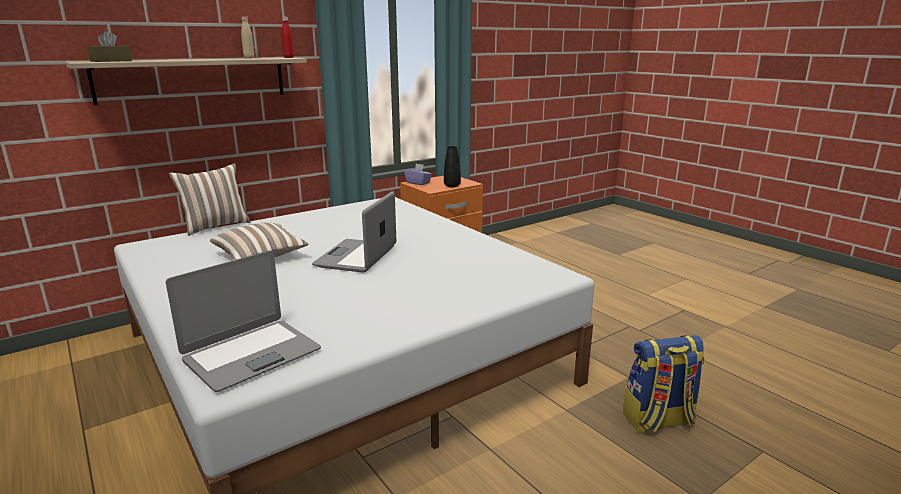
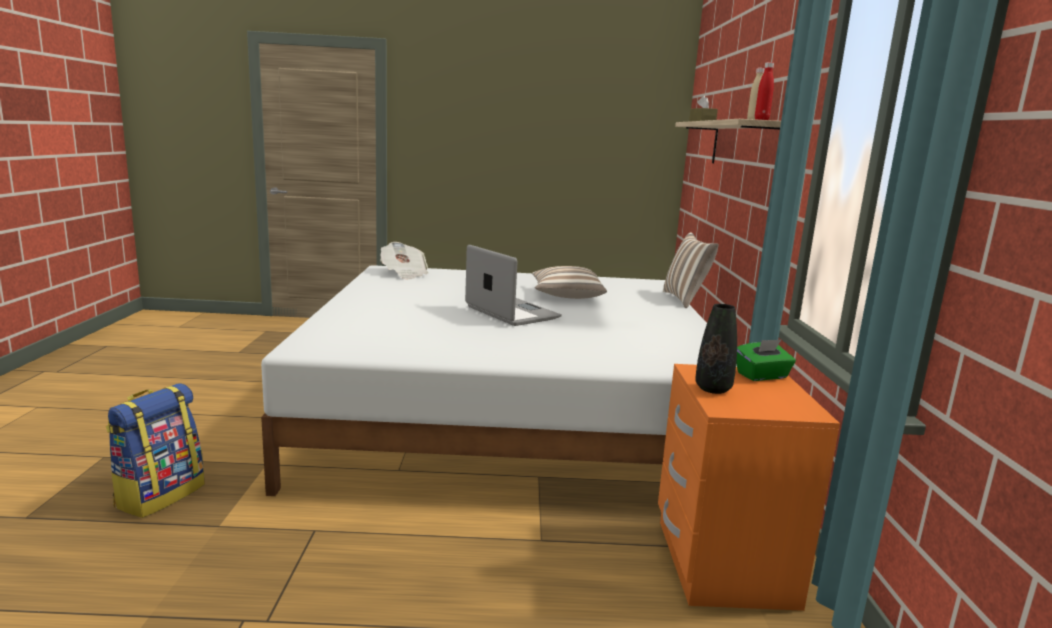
camera: 125 degrees right, 5 degrees down
(251, 355) = (404, 274): laptop -> newspaper
(418, 183) = (762, 376): purple tissue box -> green tissue box

